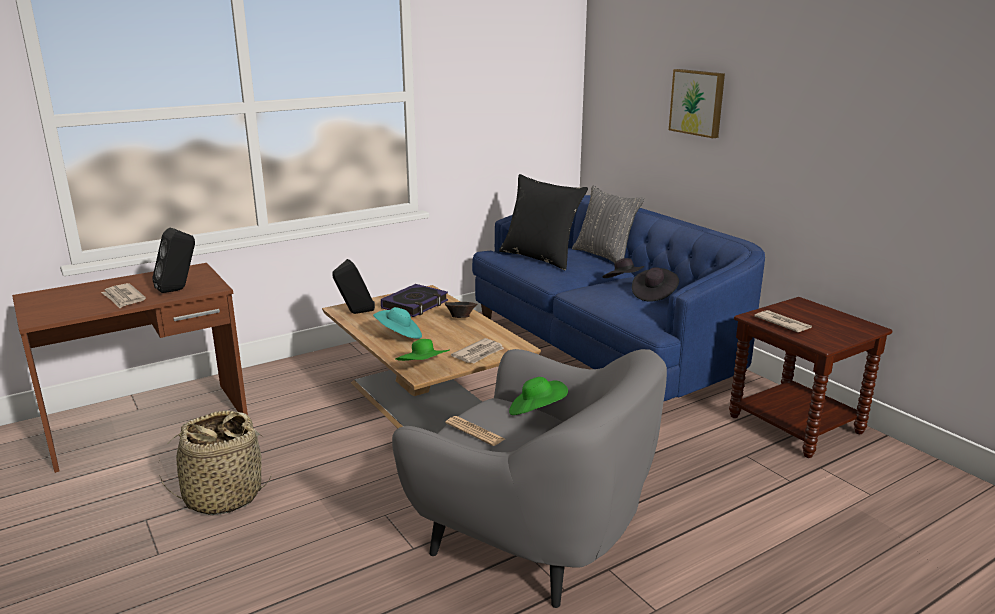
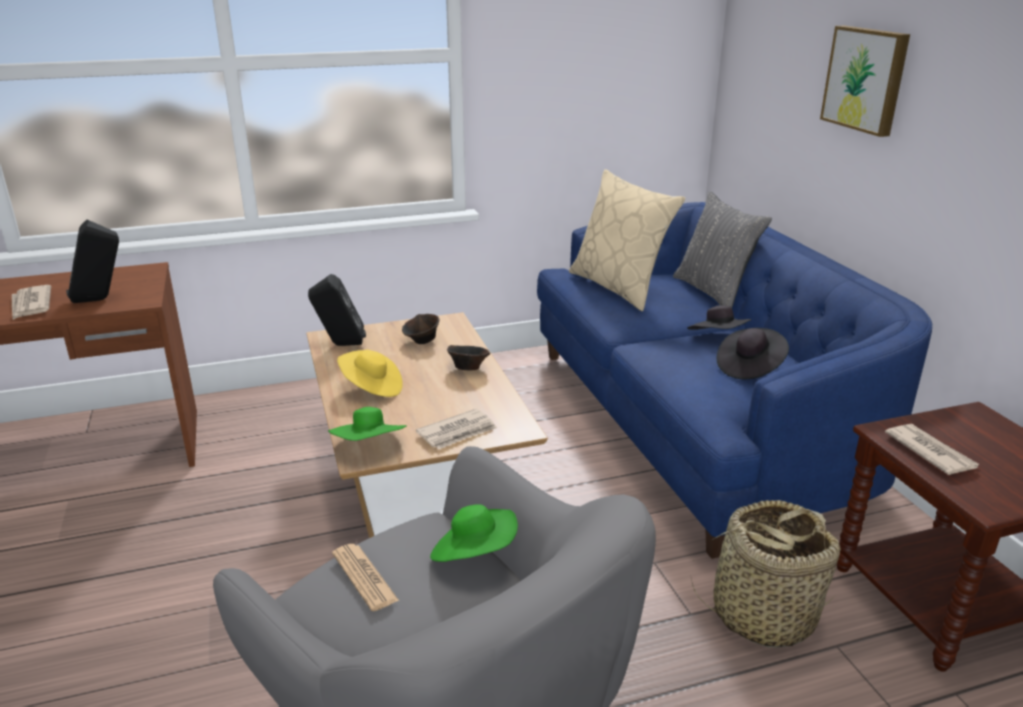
camera: 15 degrees right, 5 degrees up
(223, 496) = (101, 578): basket -> basket (762, 614)
(399, 336) = (372, 388): turquoise hat -> yellow hat
(415, 305) = (422, 341): book -> brown bowl
(540, 257) = (619, 287): black pillow -> beige pillow

